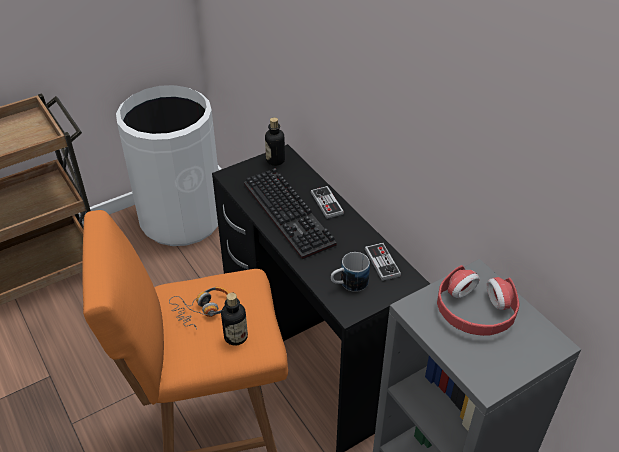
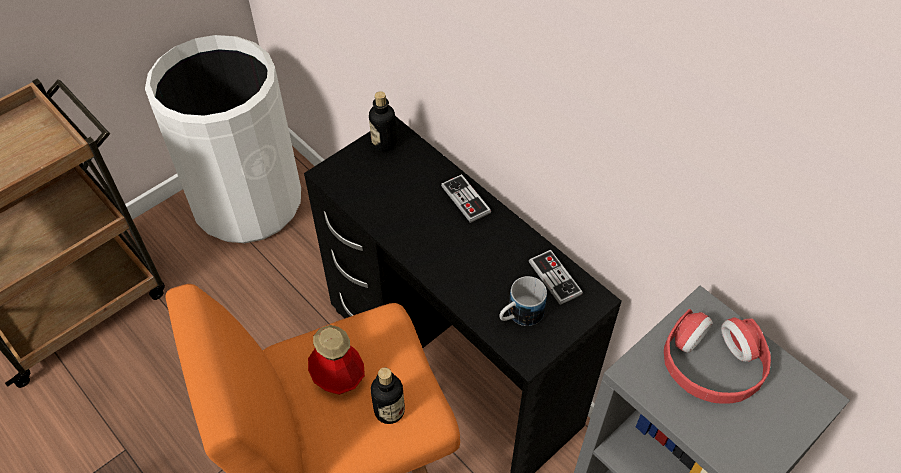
camera: 10 degrees left, 10 degrees up
(203, 310) = (338, 378): headphones -> bottle
(291, 214) = (423, 223): keyboard -> none

